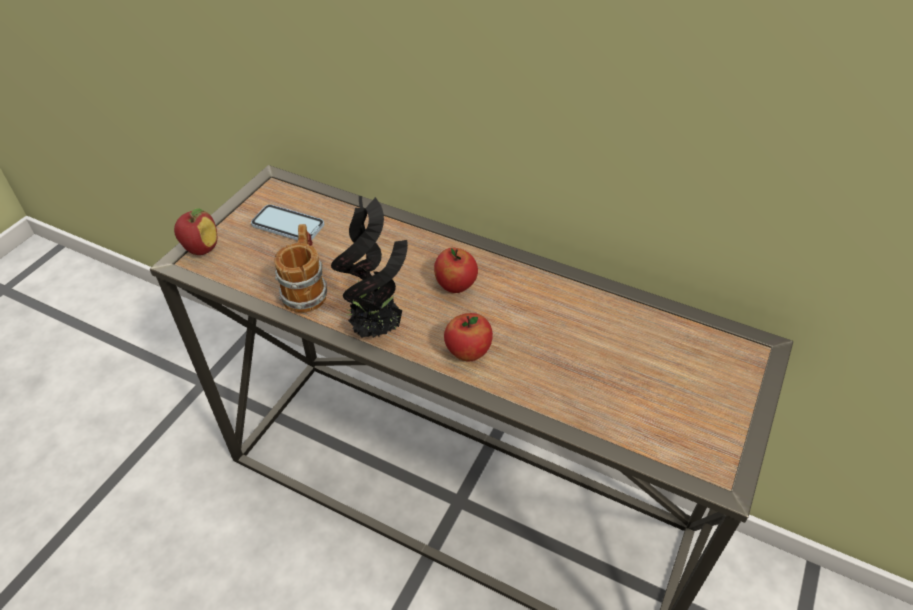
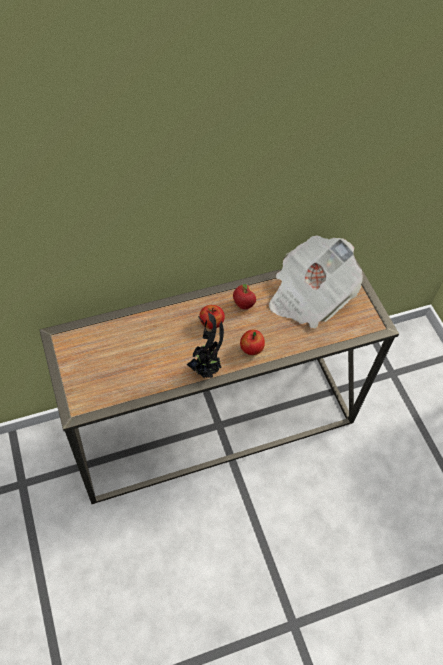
camera: 50 degrees left, 10 degrees up
(201, 249) = (74, 398): apple -> apple (243, 305)
(288, 225) = (98, 353): phone -> none
(306, 289) = (152, 376): mug -> none
(643, 350) = (309, 296): none -> newspaper

